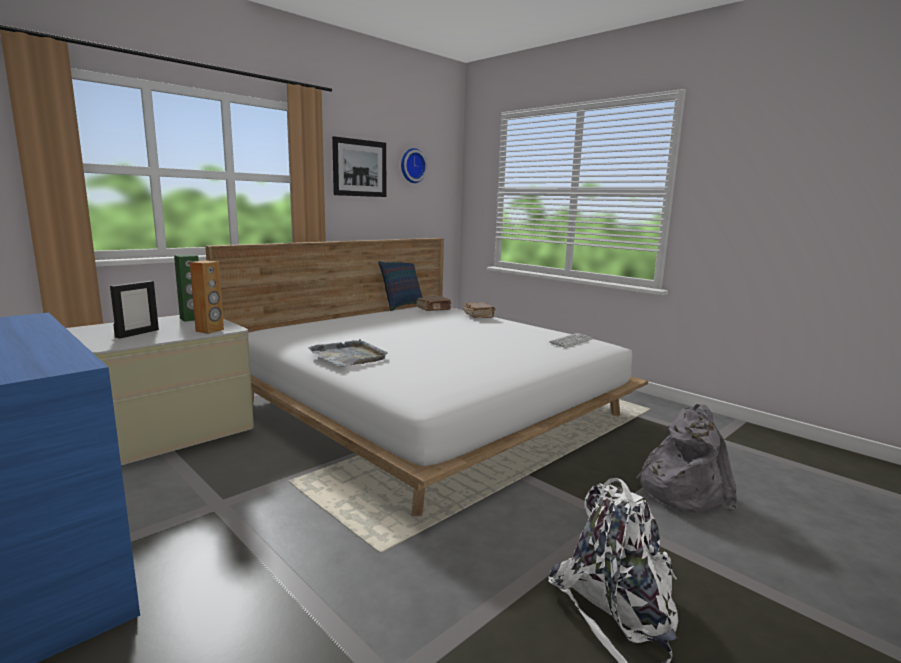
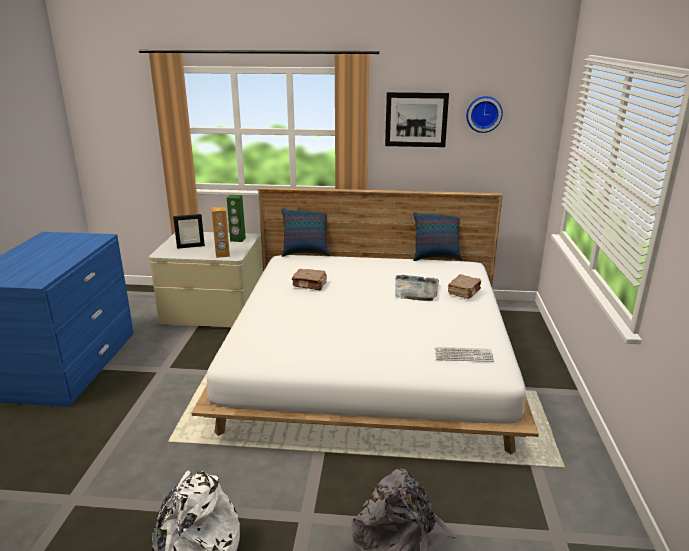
camera: 50 degrees right, 10 degrees up
(276, 325) = (305, 253): none -> blue pillow
(349, 356) = (272, 302): grey tray -> grey tray (416, 290)
(434, 309) = (447, 270): brown book -> brown book (310, 285)

